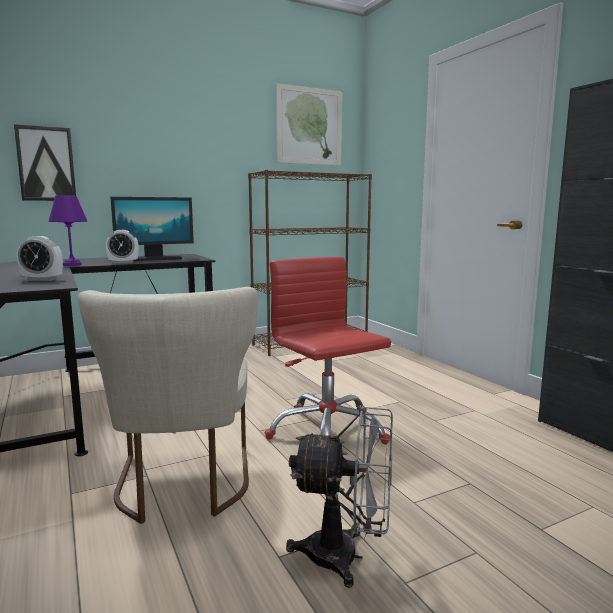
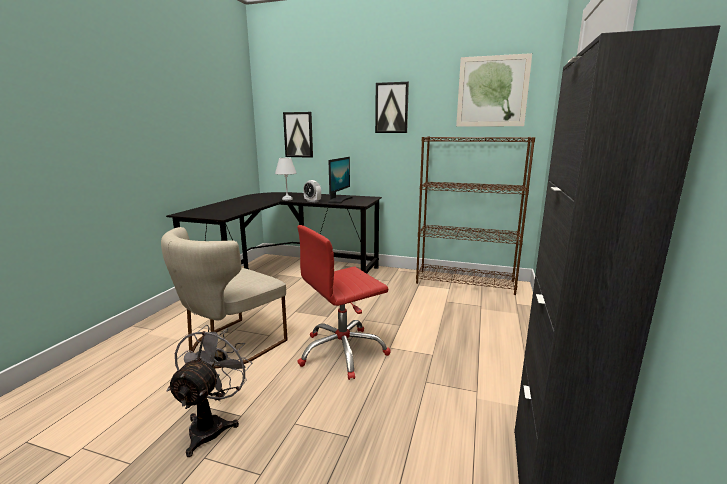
camera: 45 degrees right, 5 degrees up
(42, 279) = (234, 210): alarm clock -> none
(72, 264) = (287, 199): purple table lamp -> white table lamp
(155, 259) = (339, 200): monitor -> monitor turned 90 degrees counterclockwise
(199, 134) = (391, 108): none -> picture
(326, 431) = (342, 352): red office chair -> red office chair turned 135 degrees counterclockwise
(346, 556) = (212, 425): grey fan -> grey fan turned 135 degrees counterclockwise

